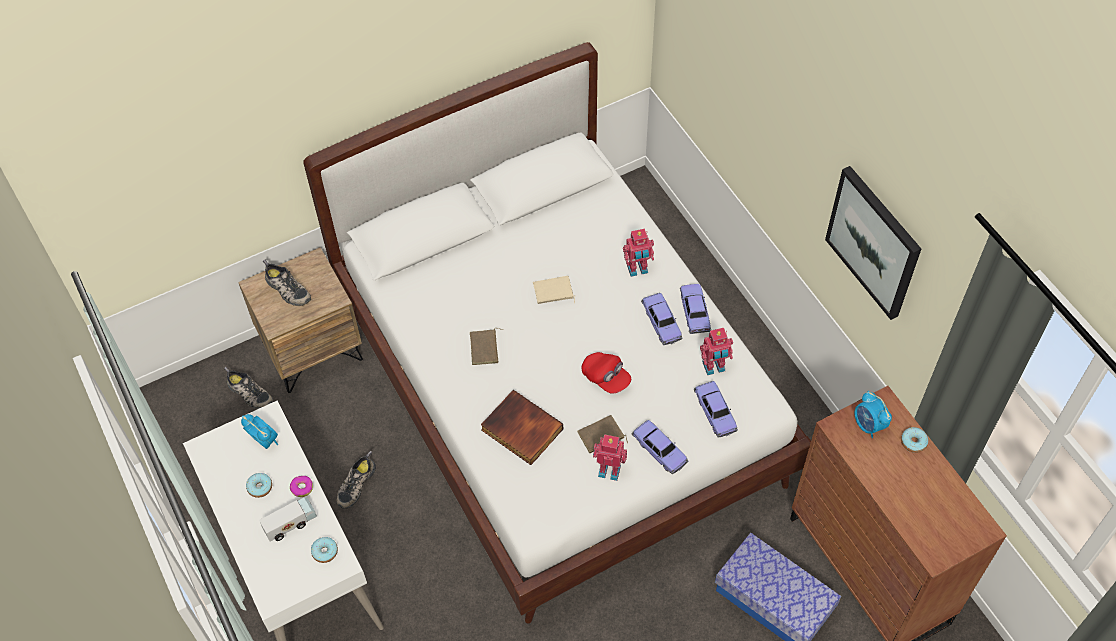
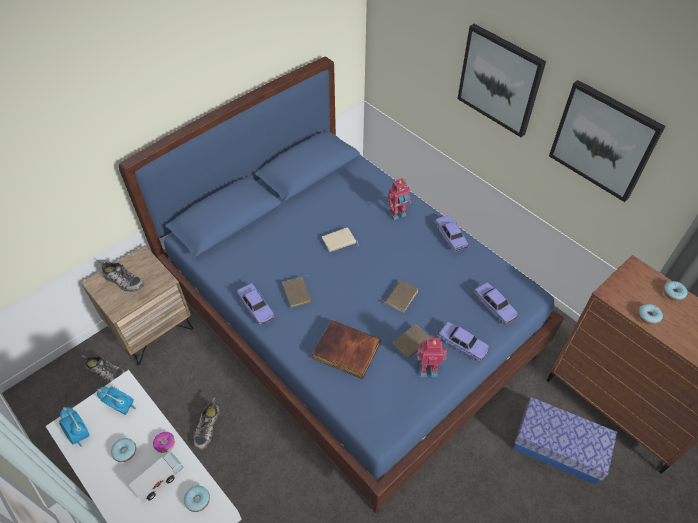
camera: 15 degrees left, 5 degrees down
(560, 391) = (349, 322): white bed -> blue bed
(606, 378) = (400, 297): red cap -> brown book
(661, 322) = (428, 248): toy car -> toy car (256, 307)
(714, 367) = (480, 273): toy robot -> none
(783, 132) = (500, 80): none -> picture
(868, 425) = (633, 287): alarm clock -> alarm clock (79, 434)
(869, 463) = (648, 316): none -> donut

